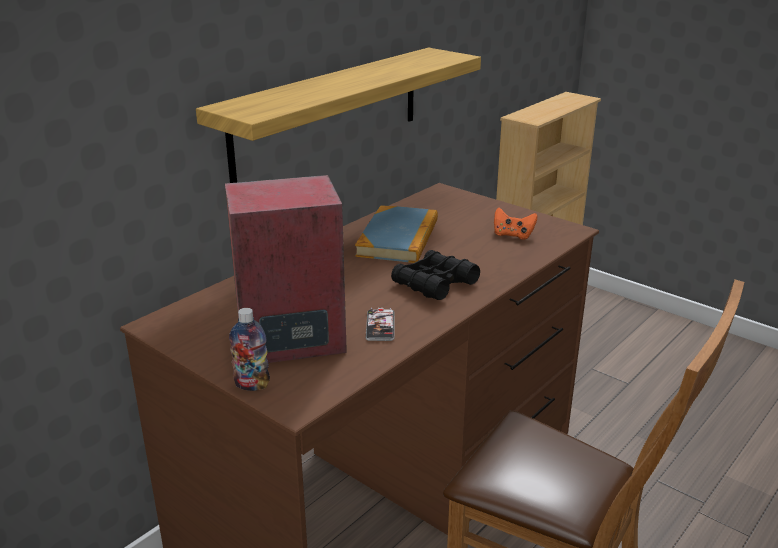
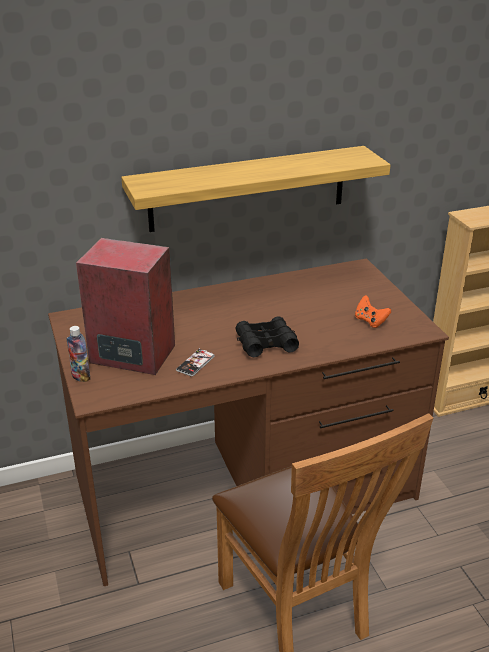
camera: 30 degrees right, 5 degrees up
(398, 238) = (281, 299): book -> none

